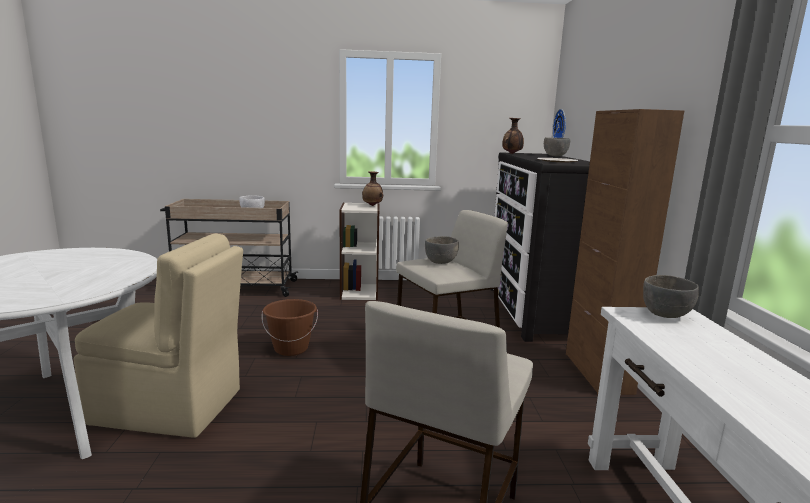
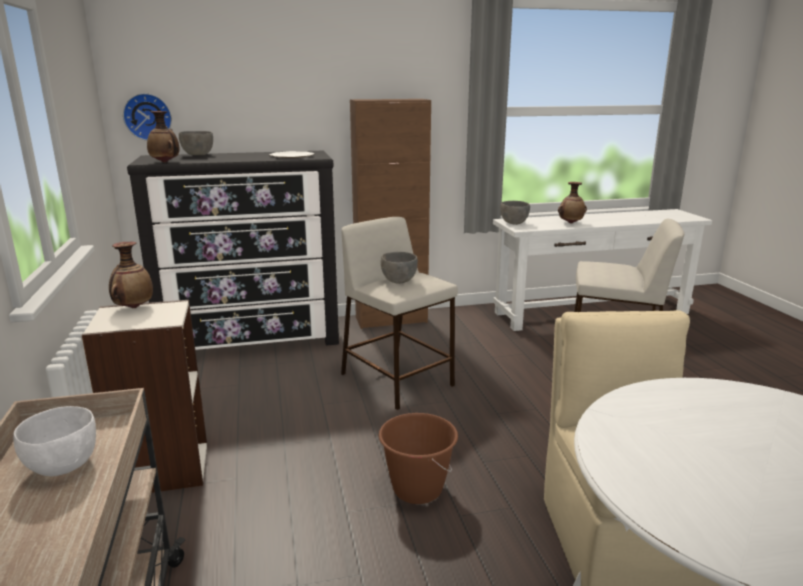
camera: 100 degrees left, 5 degrees up
(706, 359) = (570, 223): none -> vase

